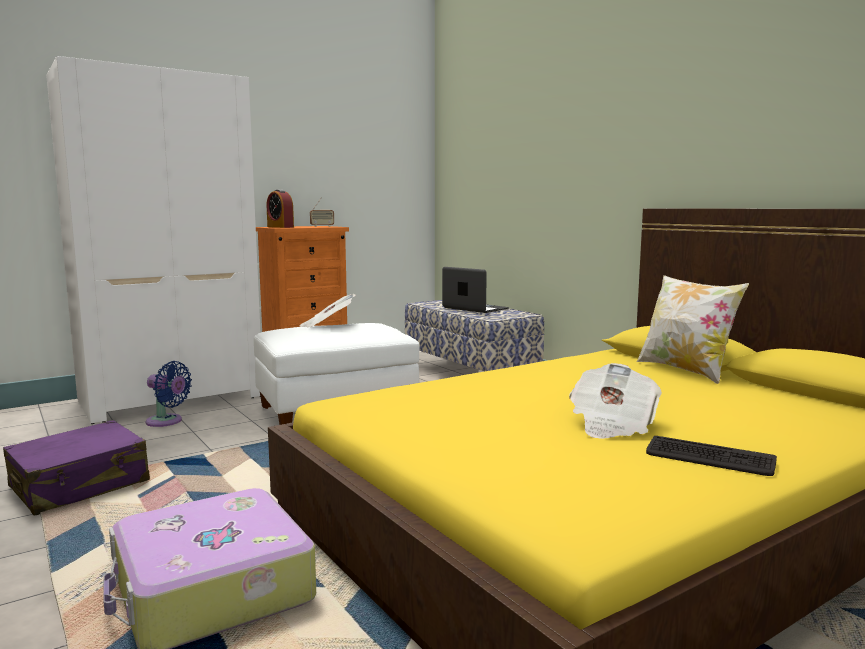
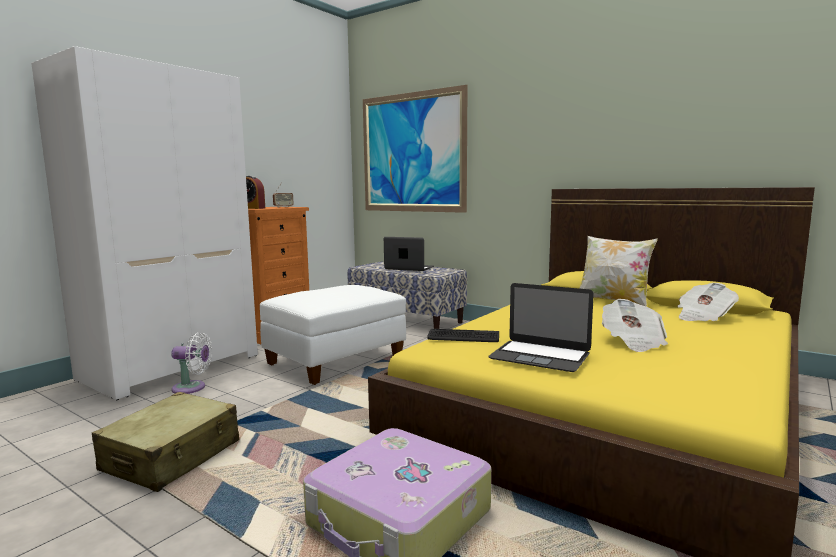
camera: 20 degrees left, 0 degrees up
(80, 485) = (172, 456): purple suitcase -> beige suitcase
(167, 421) = (192, 388): blue fan -> white fan
(327, 326) = (322, 290): newspaper -> newspaper (703, 317)
(448, 425) = (540, 356): none -> laptop
(493, 160) = (412, 153): none -> picture
(709, 458) = (720, 355): keyboard -> keyboard (463, 337)

